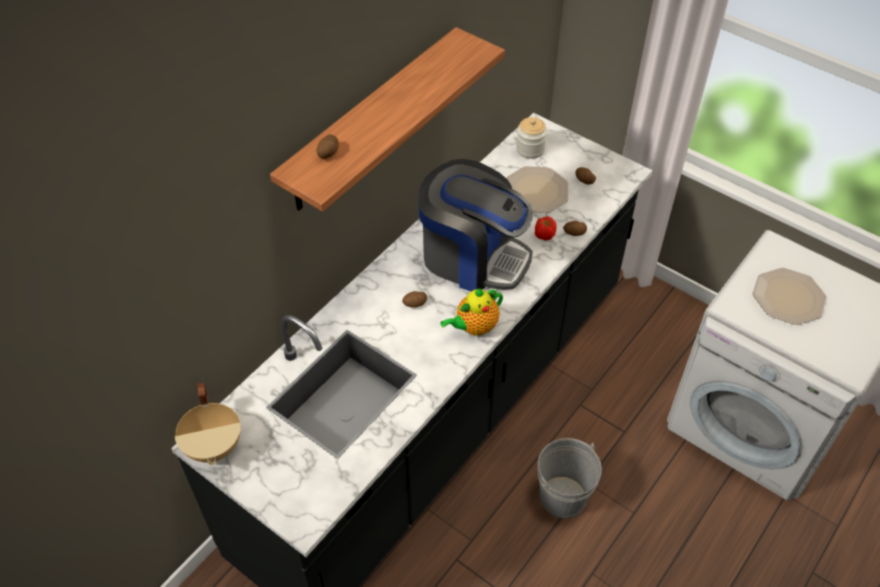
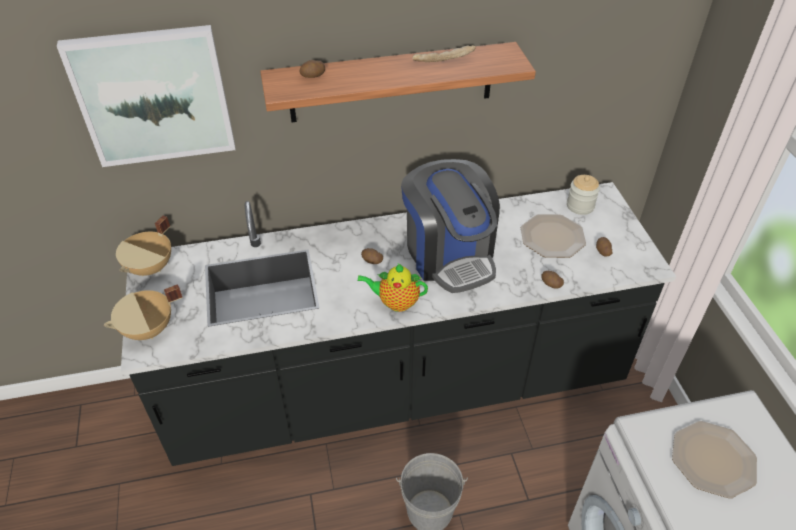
camera: 40 degrees right, 5 degrees down
(181, 259) = (153, 96): none -> picture
(287, 501) = (149, 330): none -> beige cooking pot
(419, 75) = (443, 59): none -> bread
(544, 235) = (523, 271): tomato -> none

